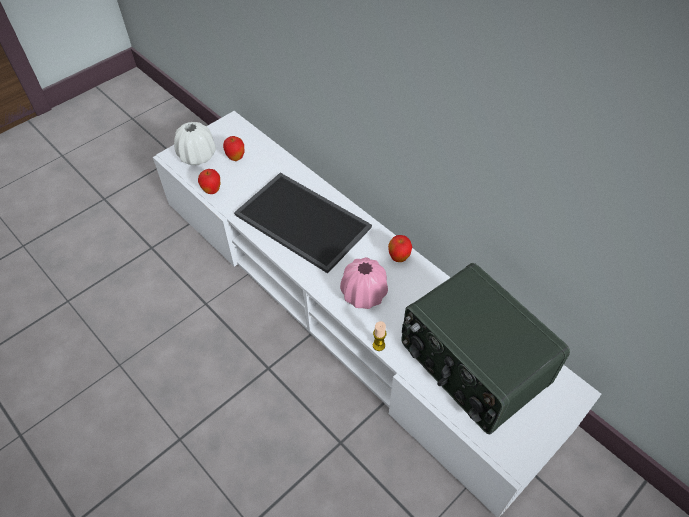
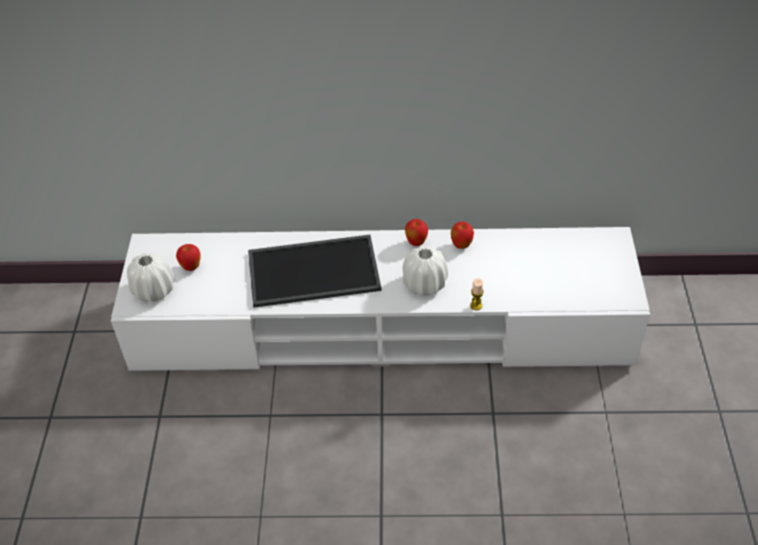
camera: 45 degrees left, 5 degrees down
(212, 191) = (207, 305): apple -> apple (461, 245)
(363, 294) = (424, 283): pink vase -> white vase
(472, 365) = (544, 269): radio -> none

